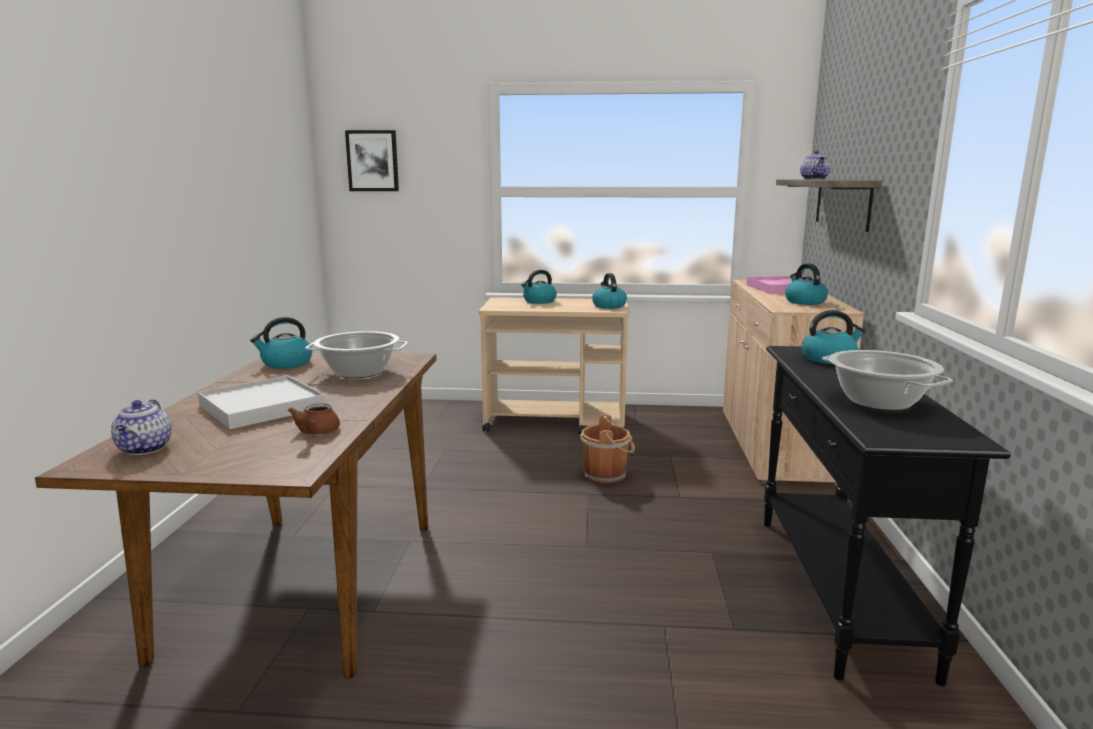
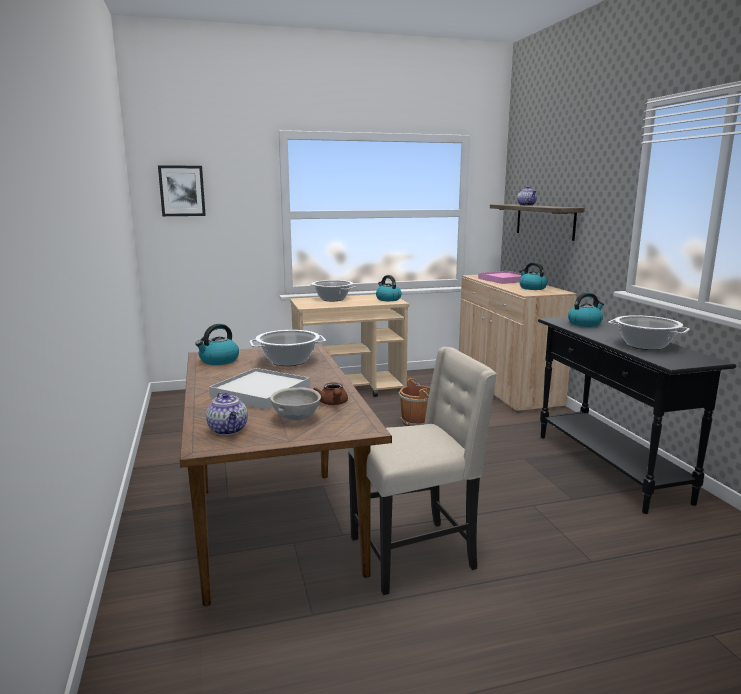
camera: 20 degrees left, 0 degrees up
(241, 446) = (297, 418): none -> grey bowl
(435, 660) = (415, 554): none -> beige chair
(539, 301) = (332, 299): kettle -> cooking pot

